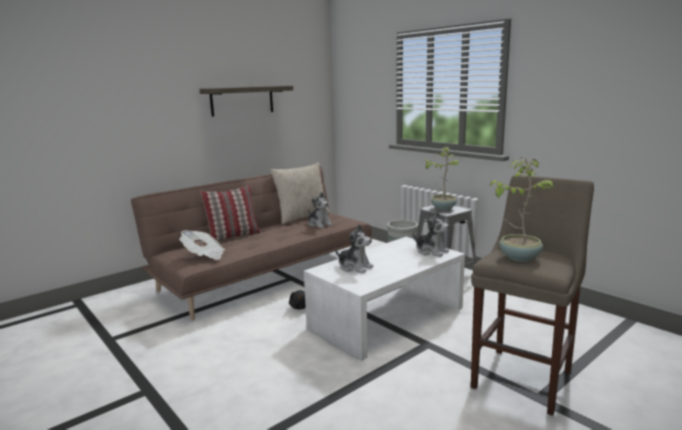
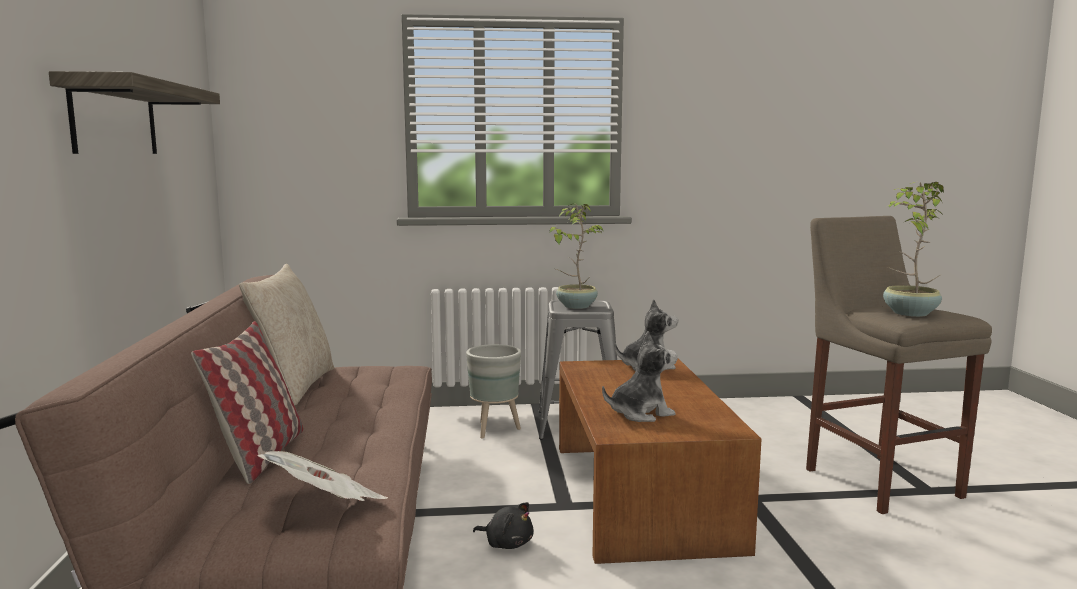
camera: 55 degrees left, 5 degrees down
(319, 224) = (369, 386): plush toy -> none
(386, 317) = (640, 494): white coffee table -> brown coffee table

